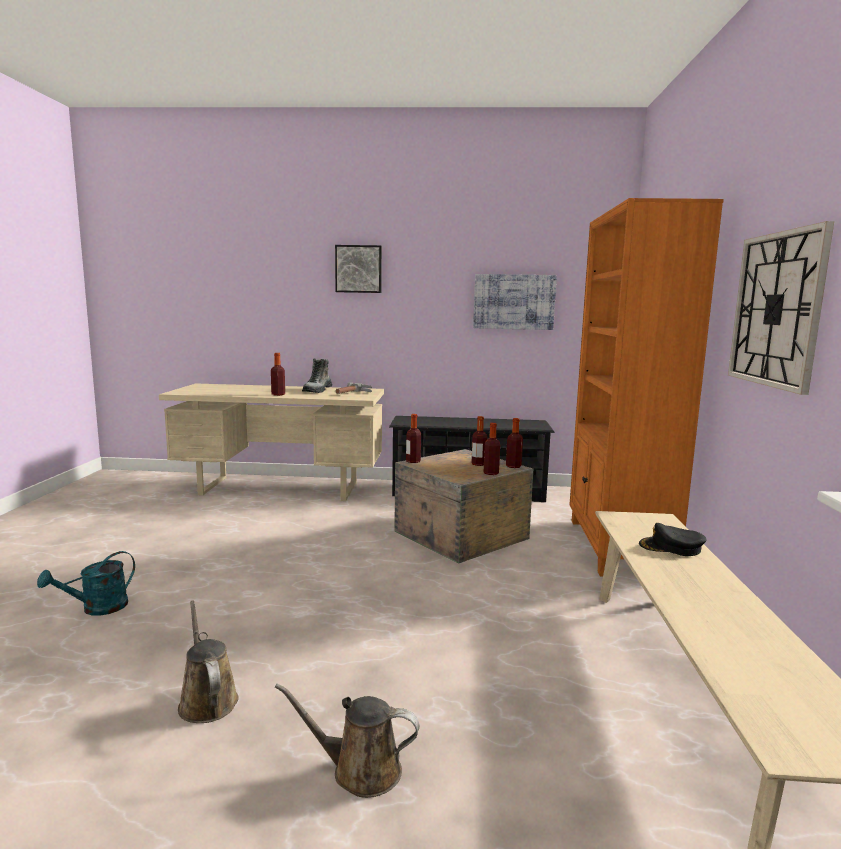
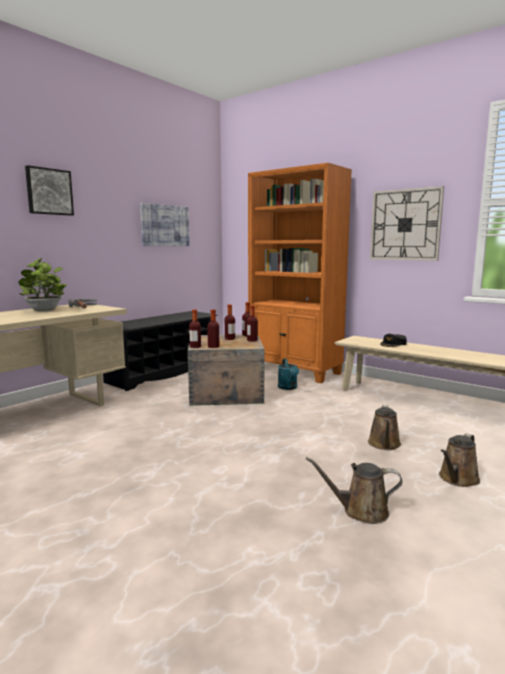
camera: 55 degrees left, 0 degrees up
(97, 609) = (154, 544): turquoise watering can -> turquoise watering can (288, 388)
(278, 394) = (29, 317): bottle -> bottle (213, 347)
(317, 391) = (44, 311): boot -> potted plant
(423, 678) = (384, 444): none -> brown watering can

